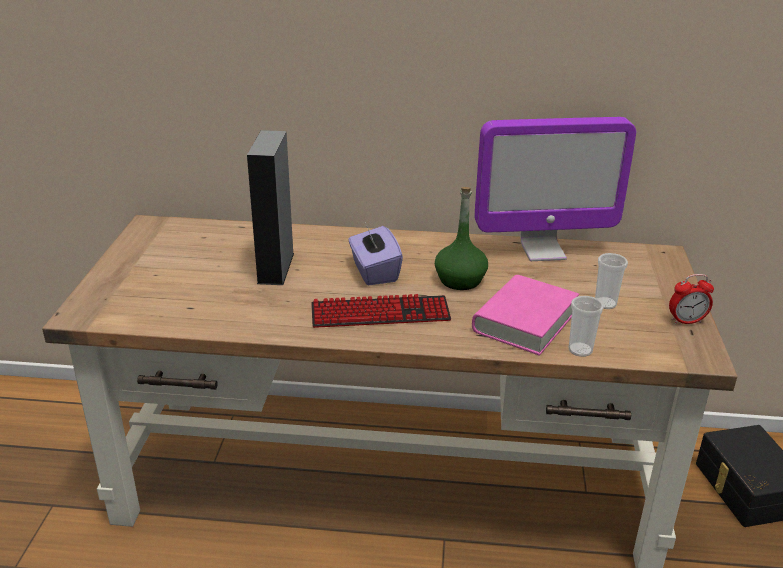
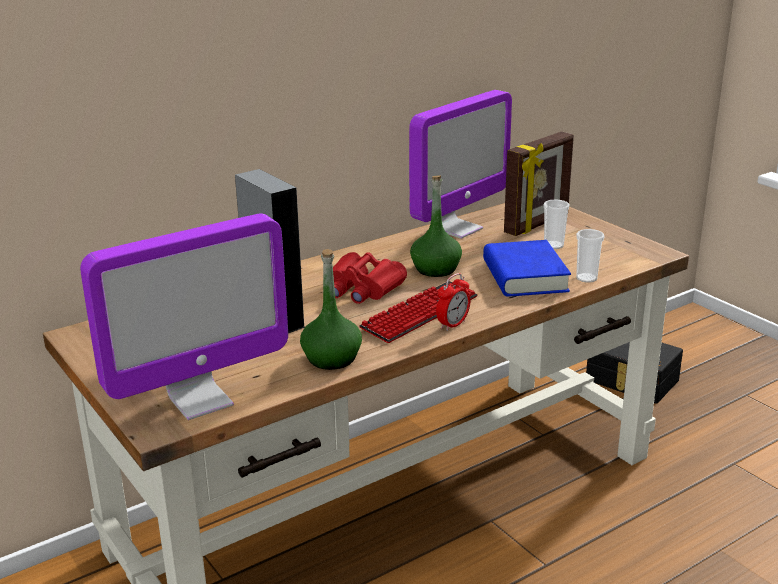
camera: 40 degrees left, 5 degrees down
(130, 308) = (200, 401): none -> monitor
(256, 320) = (332, 358): none -> green bottle
(374, 272) = (362, 289): purple tissue box -> red binoculars
(524, 321) = (524, 276): pink book -> blue book
(626, 276) = (537, 224): none -> picture frame
(686, 321) = (615, 236): alarm clock -> alarm clock (453, 324)

